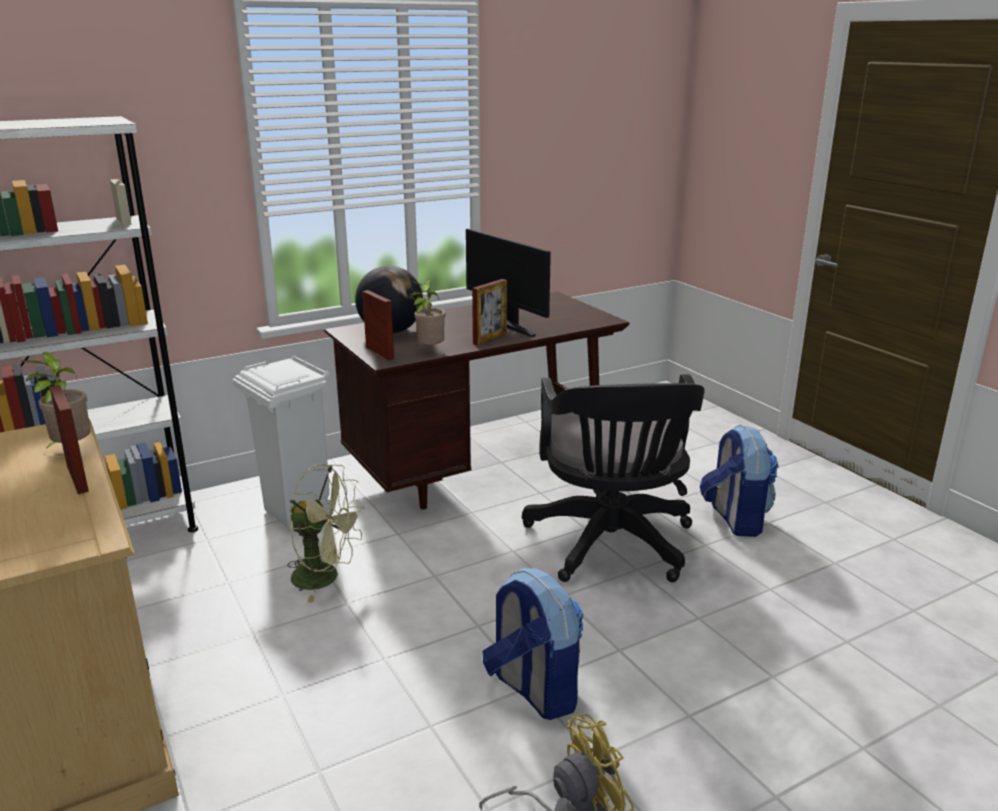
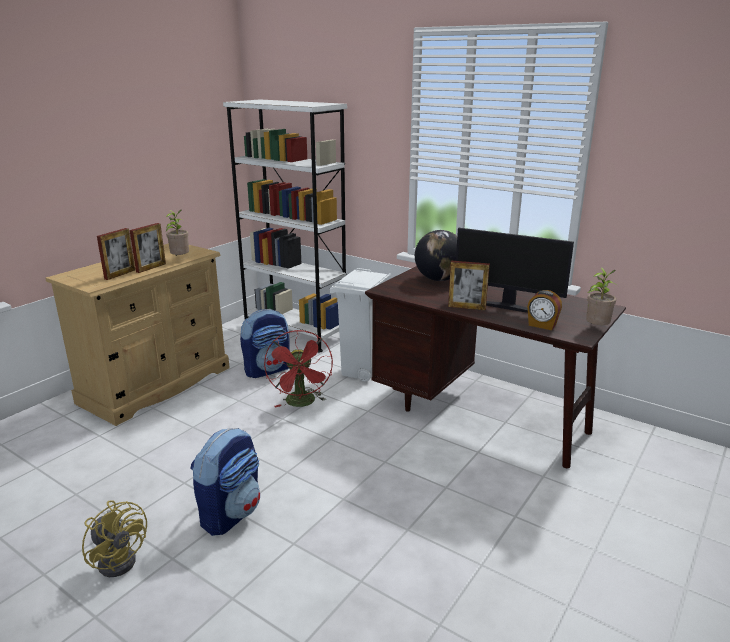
camera: 65 degrees right, 0 degrees up
(325, 578) = (302, 403): green fan -> red fan
(379, 353) = (395, 285): picture frame -> picture frame (120, 274)
(429, 350) = (417, 296): potted plant -> potted plant (596, 329)
(508, 324) = (507, 307): monitor -> monitor turned 90 degrees counterclockwise
(567, 324) = (542, 325): none -> alarm clock
(611, 546) = (430, 507): black office chair -> none
(735, 519) = (548, 578): backpack -> backpack (268, 370)

